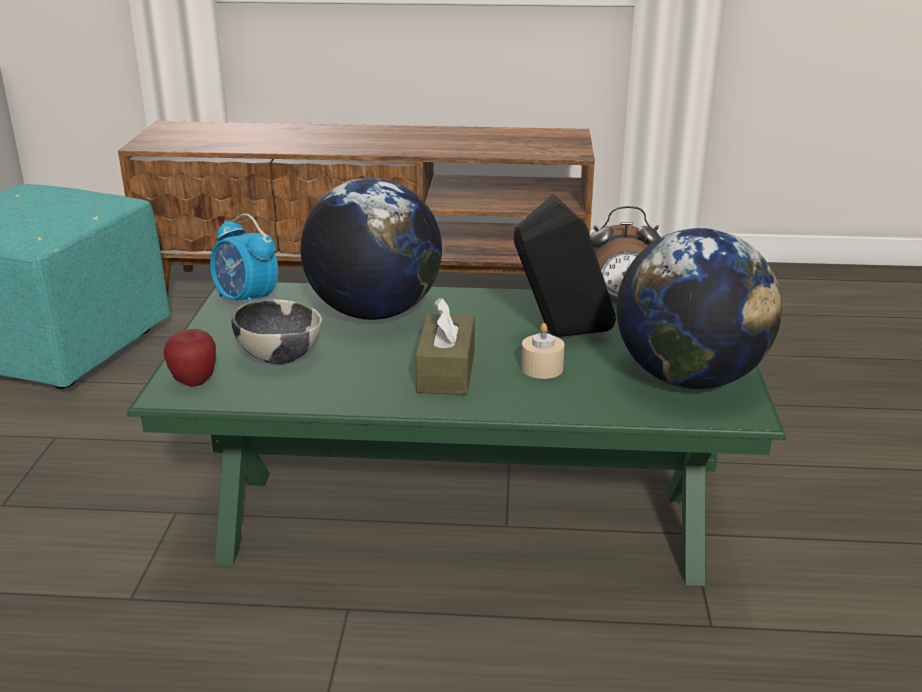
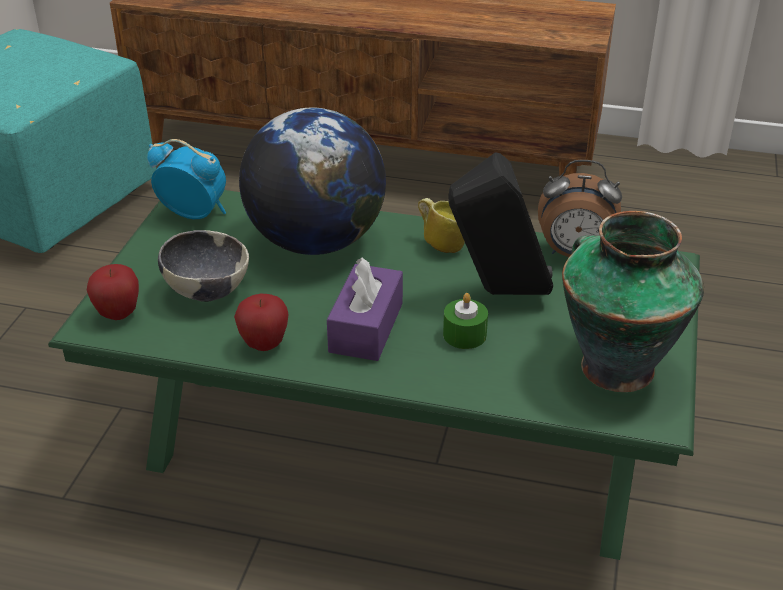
camera: 10 degrees right, 10 degrees up
(246, 301) = (194, 213): alarm clock -> alarm clock turned 150 degrees clockwise
(350, 392) = (264, 344): none -> apple
(446, 371) = (366, 327): brown tissue box -> purple tissue box
(496, 305) = (443, 244): none -> mug
(542, 368) = (464, 335): beige candle -> green candle
(689, 378) = (614, 365): globe -> vase

